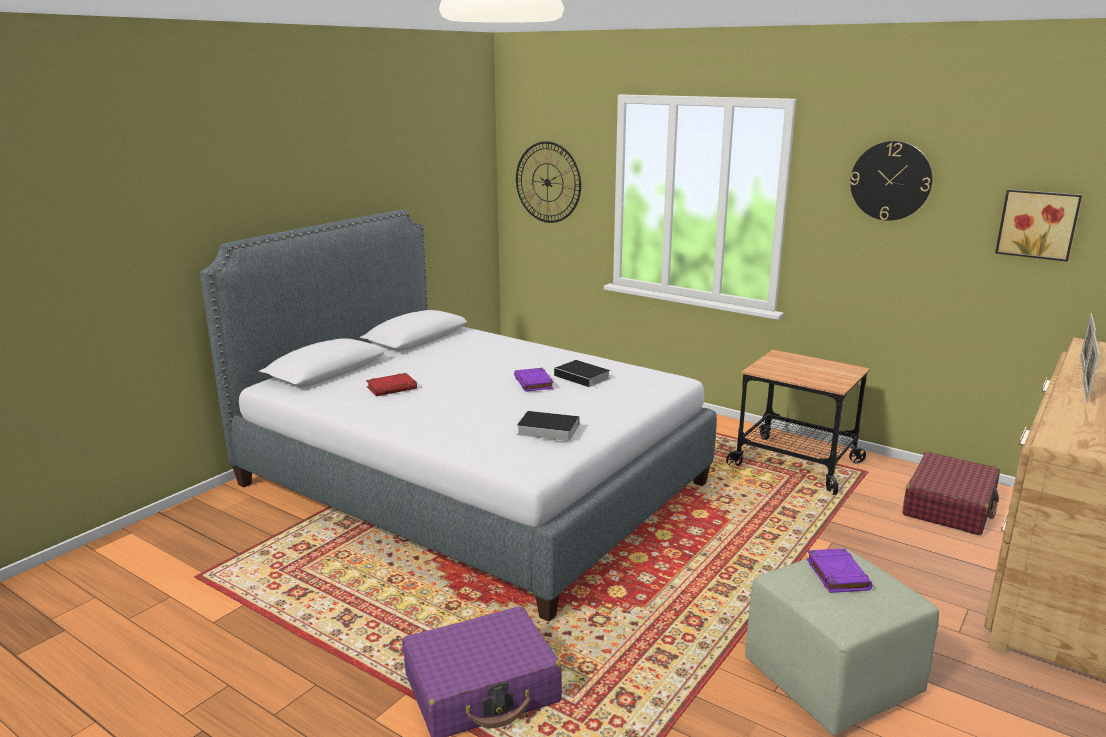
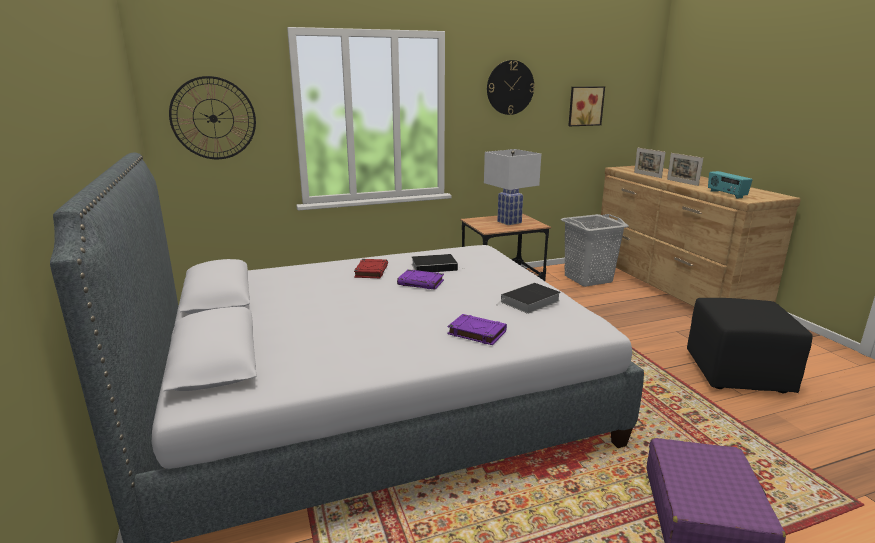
camera: 55 degrees left, 0 degrees up
(392, 388) = (335, 335): red book -> red book (371, 271)
(813, 371) = (510, 222): none -> white table lamp
(832, 678) = (736, 373): green ottoman -> black ottoman
(837, 574) = (737, 307): purple book -> purple book (476, 333)
(949, 506) = (587, 279): red suitcase -> grey laundry basket
(1062, 425) = (726, 194): none -> radio

